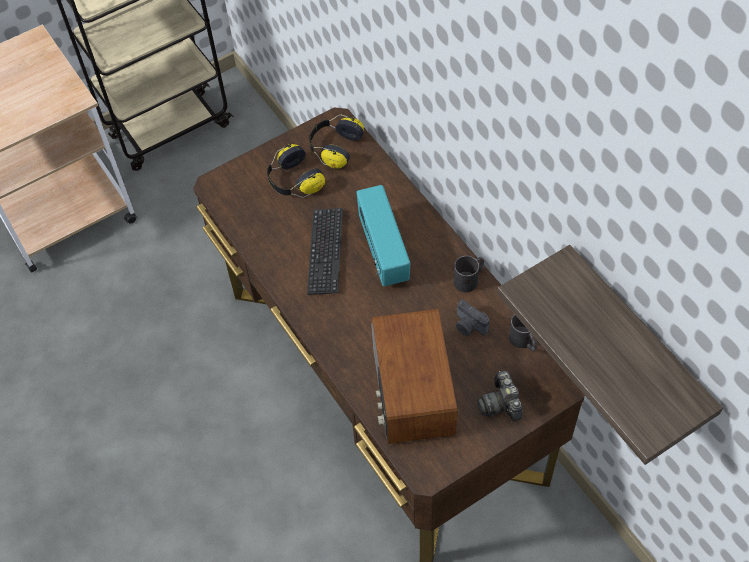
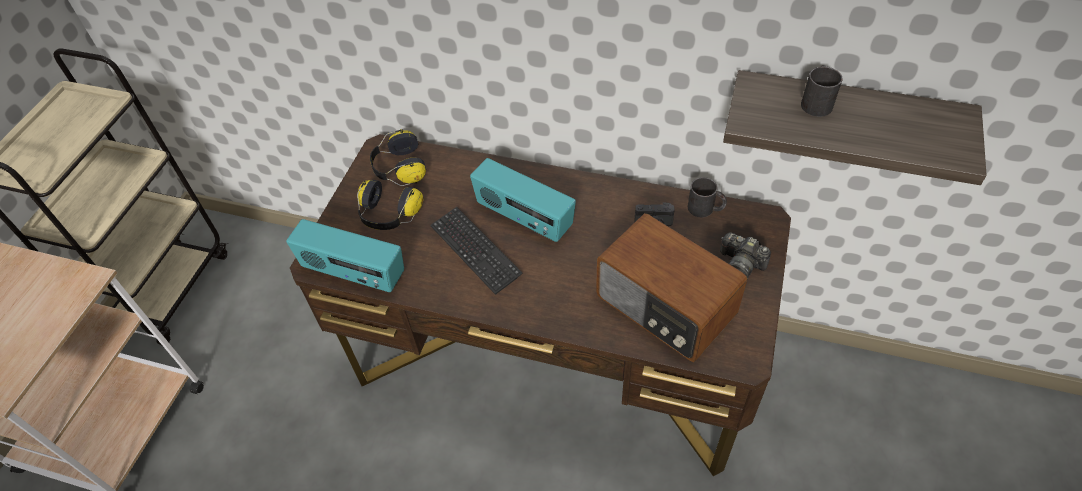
camera: 40 degrees left, 5 degrees down
(232, 211) = (354, 273): none -> radio
(469, 279) = (615, 193): black mug -> black mug (816, 101)

